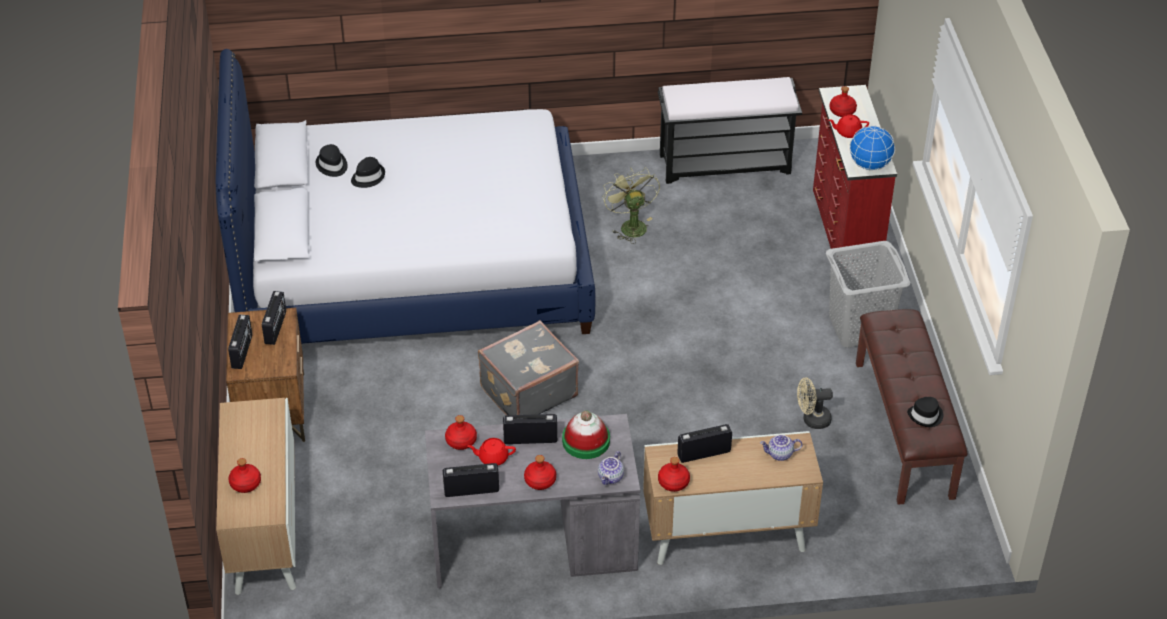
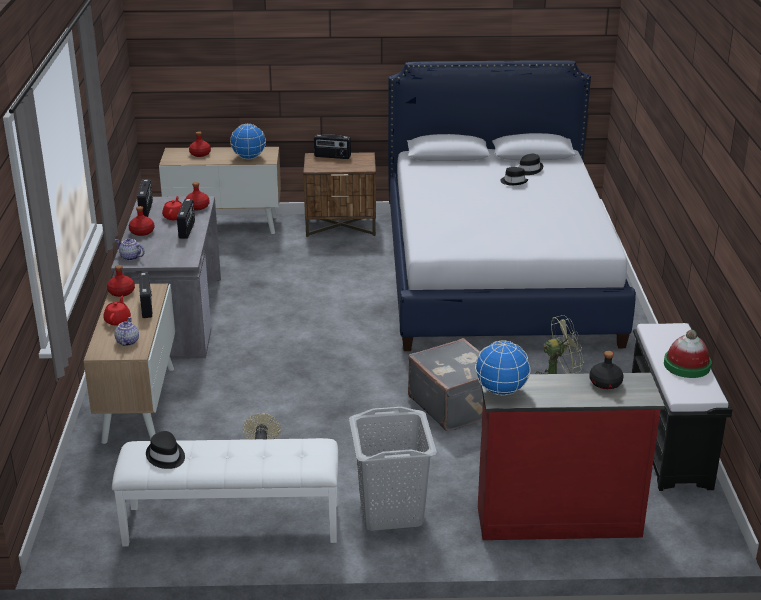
camera: 95 degrees right, 15 degrees down
(262, 428) = (249, 157): none -> globe
(276, 328) = (354, 166): radio -> none
(527, 391) = (337, 320): grey suitcase -> grey suitcase (455, 405)
(586, 441) = (174, 250): hat -> hat (687, 365)
(842, 111) = (605, 383): red bottle -> black bottle
(848, 132) = (564, 383): red teapot -> red teapot (118, 320)
(905, 429) = (231, 524): brown bench -> white bench

